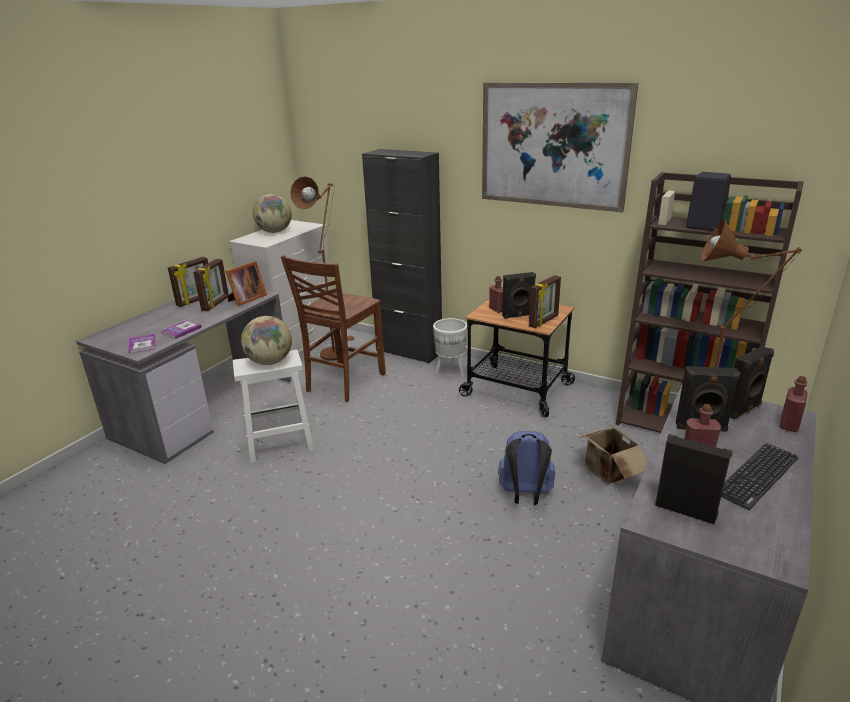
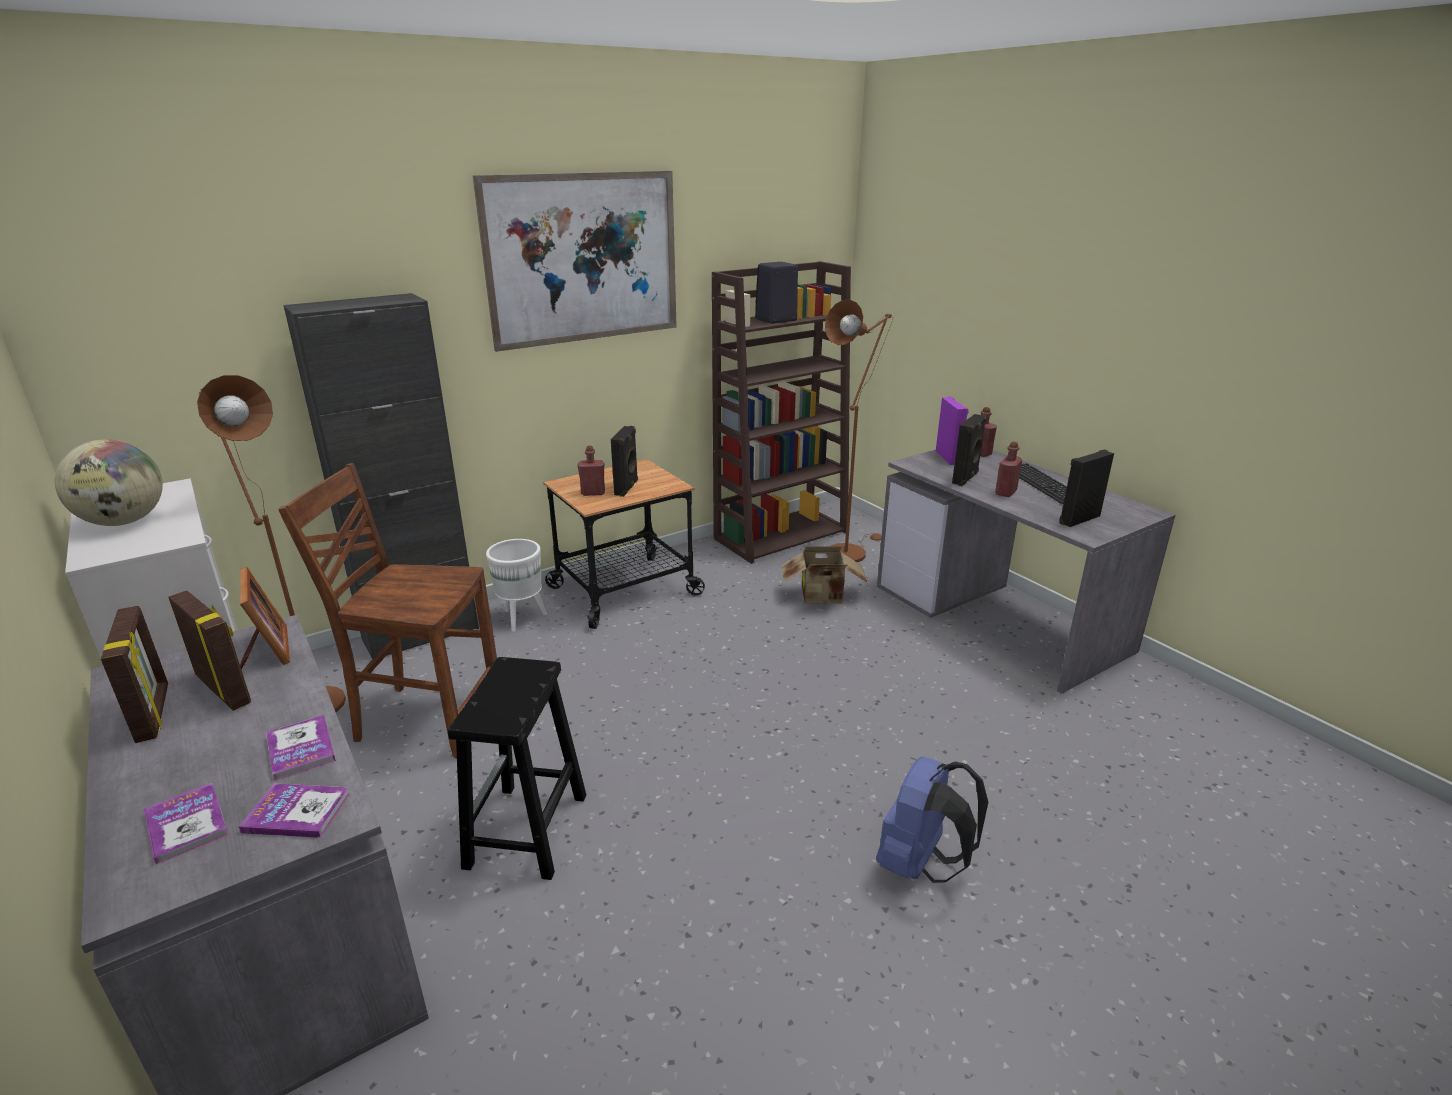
camera: 65 degrees left, 0 degrees up
(133, 331) = (186, 824): none -> book
(270, 362) = (511, 690): globe -> none
(279, 444) = (527, 832): white stool -> black stool
(343, 383) = (426, 718): brown chair -> brown chair turned 135 degrees clockwise
(525, 496) = (824, 654): blue backpack -> blue backpack (920, 864)
(544, 321) = (661, 481): picture frame -> none
(743, 410) = (949, 458): black speaker -> purple speaker

